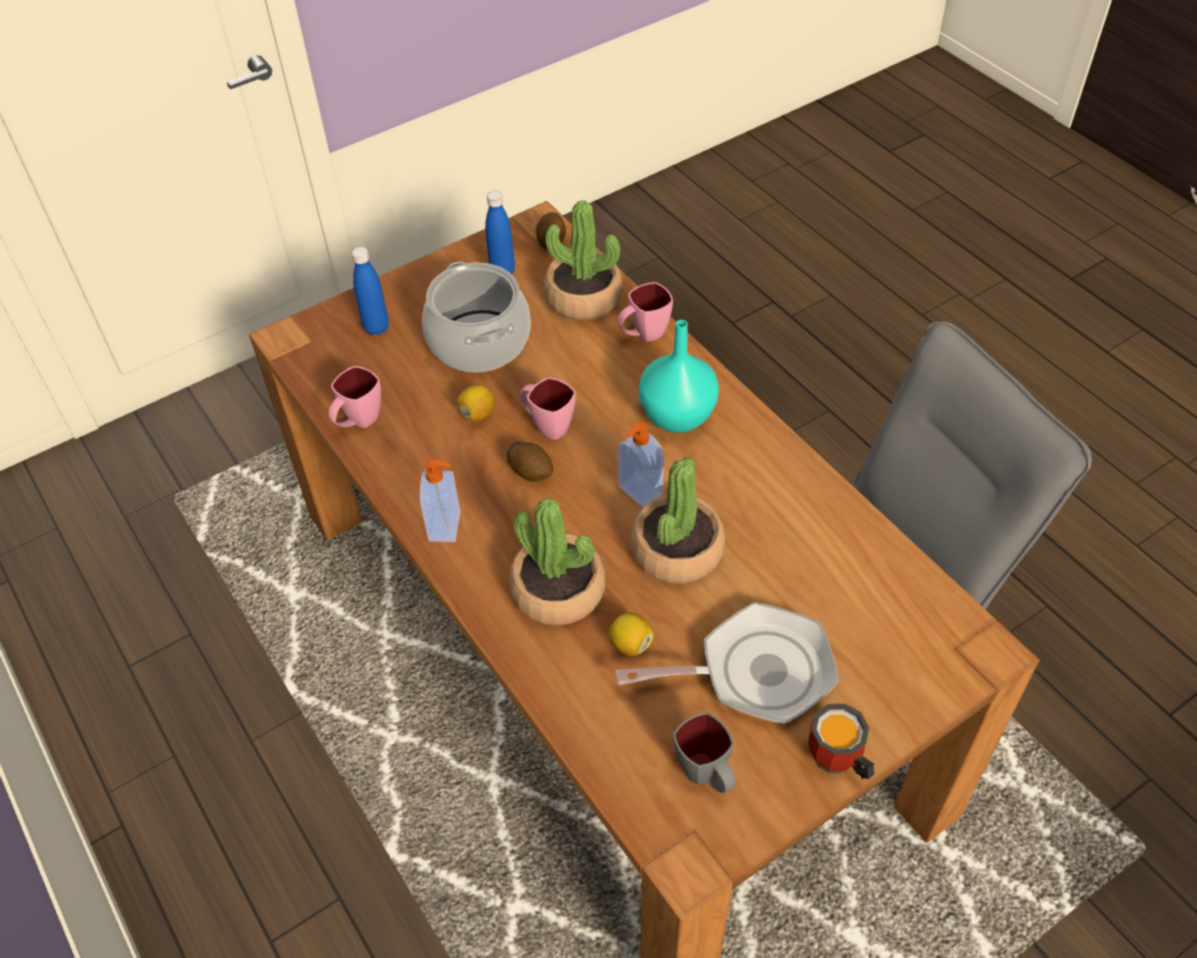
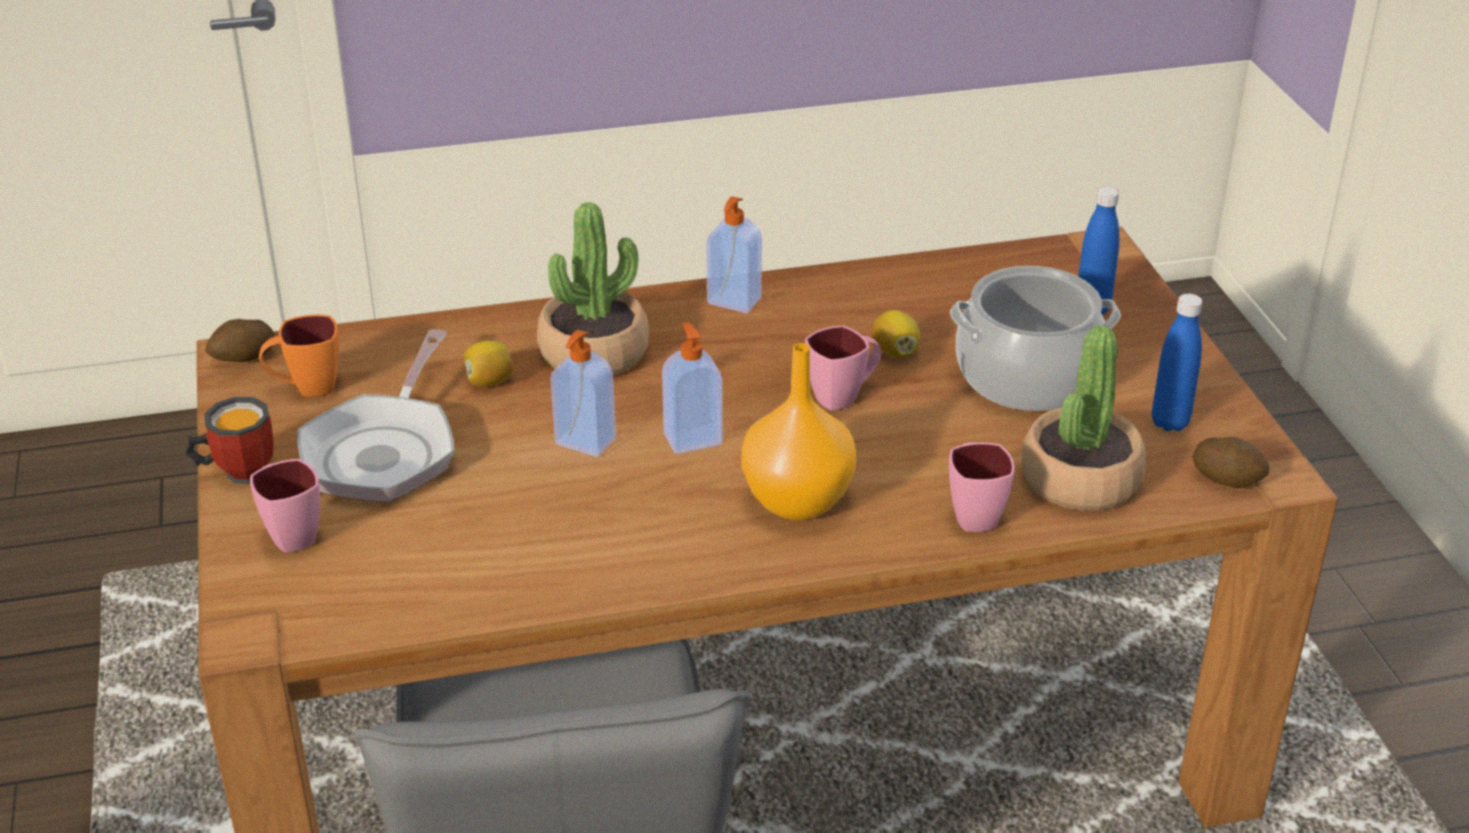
camera: 110 degrees right, 15 degrees down
(358, 423) = (928, 273): pink mug -> pink mug (290, 533)
(531, 471) = (777, 370): potato -> potato (243, 358)
(676, 417) = (796, 500): turquoise vase -> orange vase
(676, 550) = (584, 443): potted plant -> soap dispenser
(706, 776) = (305, 388): grey mug -> orange mug

